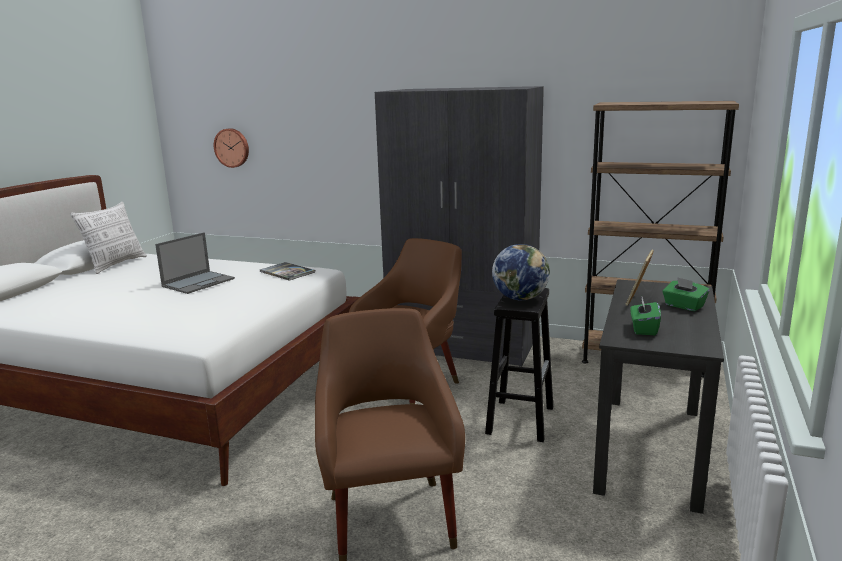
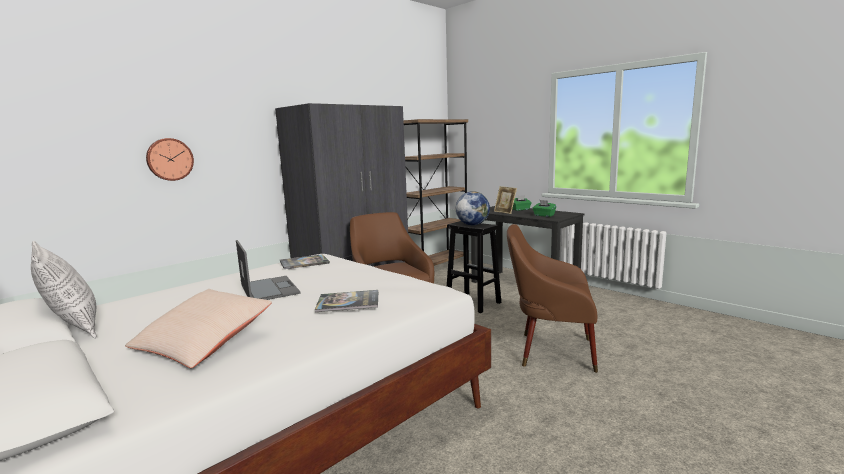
camera: 65 degrees left, 5 degrees down
(82, 298) = (203, 342): none -> beige pillow
(156, 312) = (348, 302): none -> book
(232, 147) = (58, 173): wall clock -> wall clock (169, 159)

